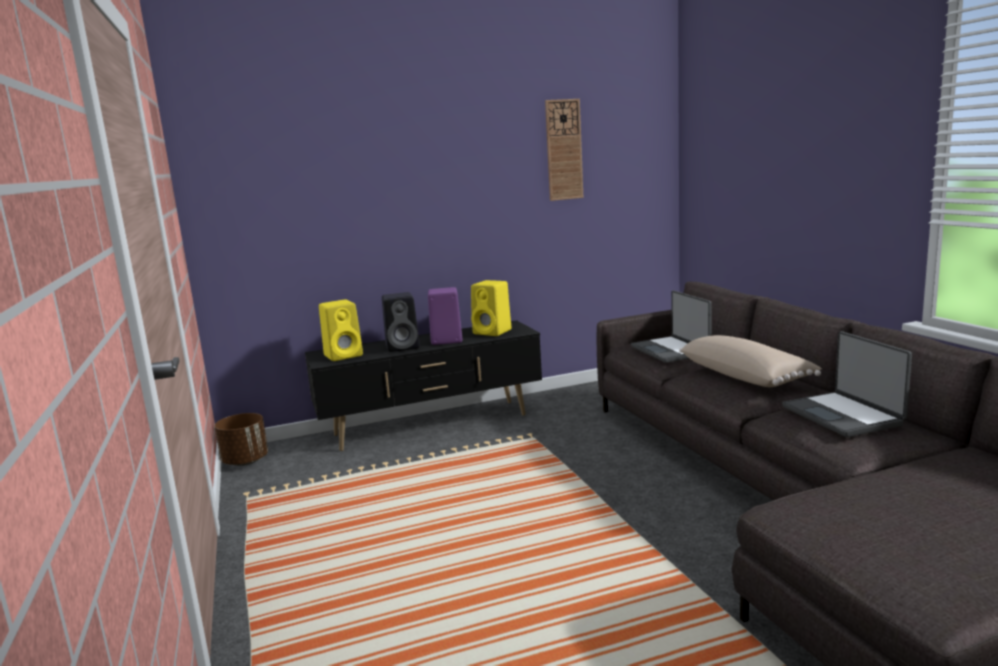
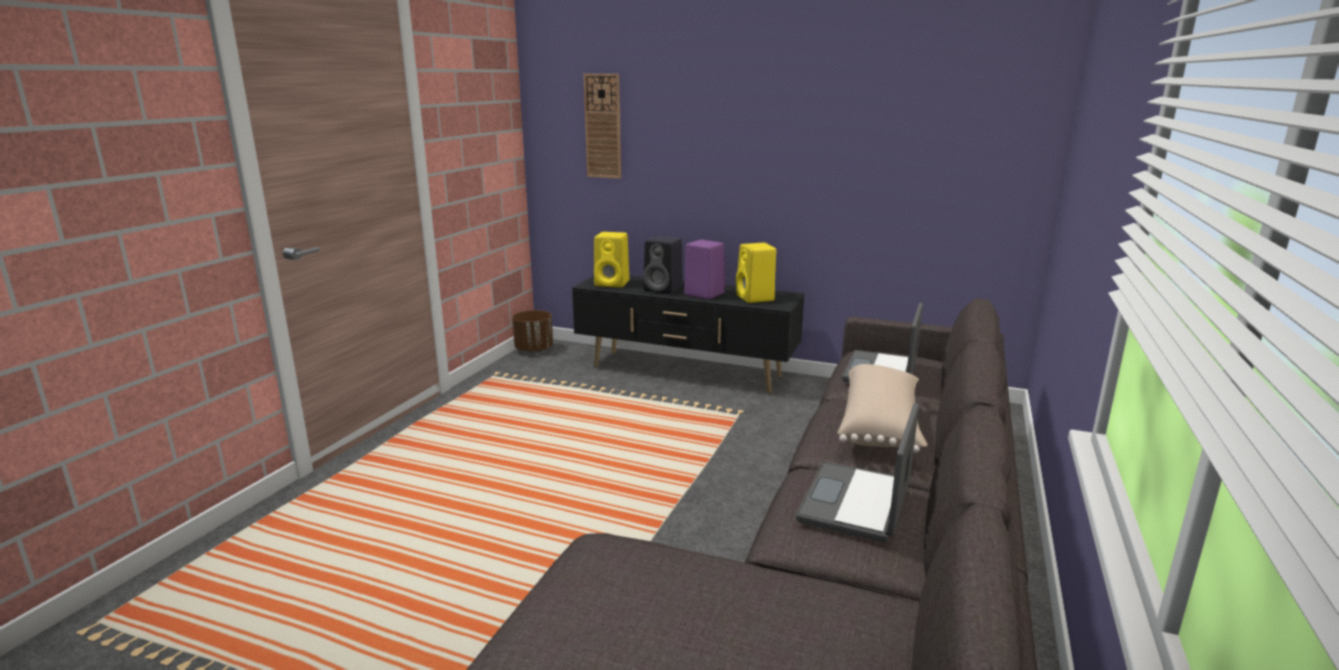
camera: 40 degrees right, 5 degrees up
(564, 150) = (894, 108): wall clock -> wall clock (603, 126)

